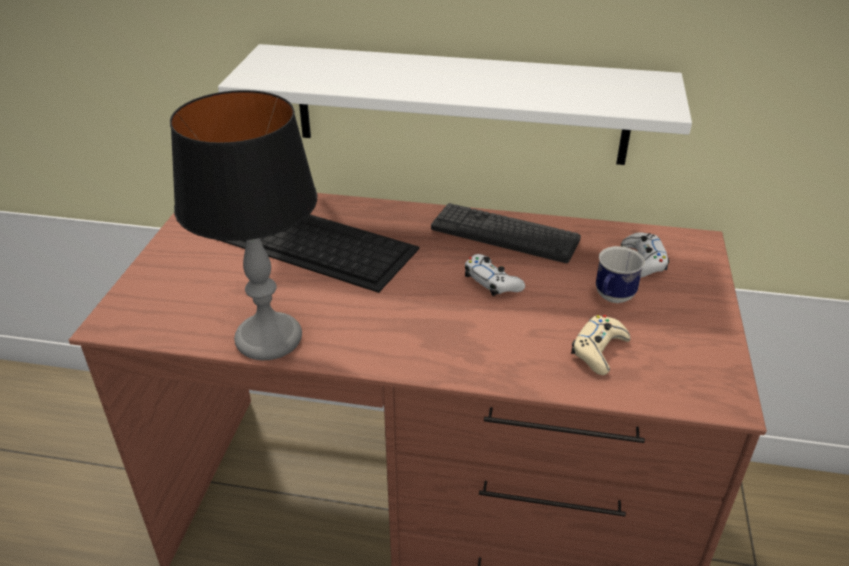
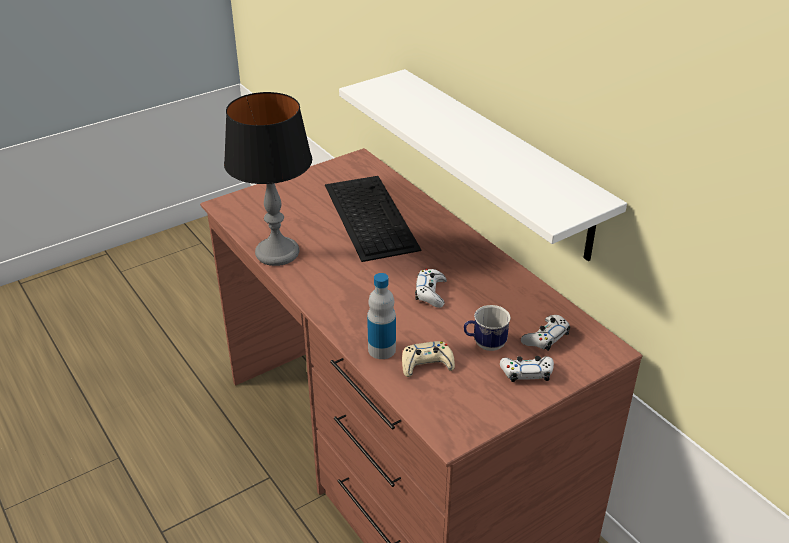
camera: 45 degrees right, 0 degrees up
(504, 234) = (485, 271): keyboard -> none
(539, 365) = (382, 349): none -> bottle
(680, 300) = (526, 372): none -> white game controller

